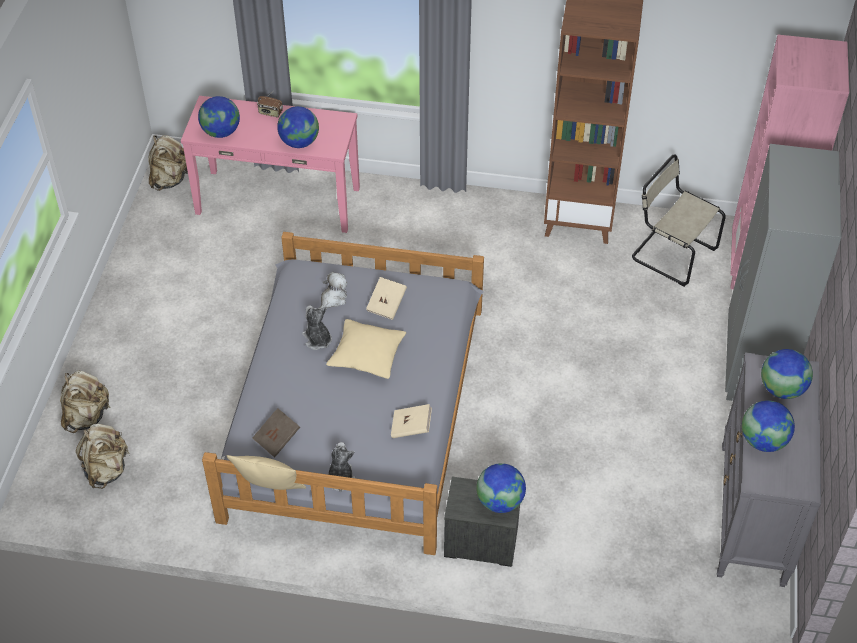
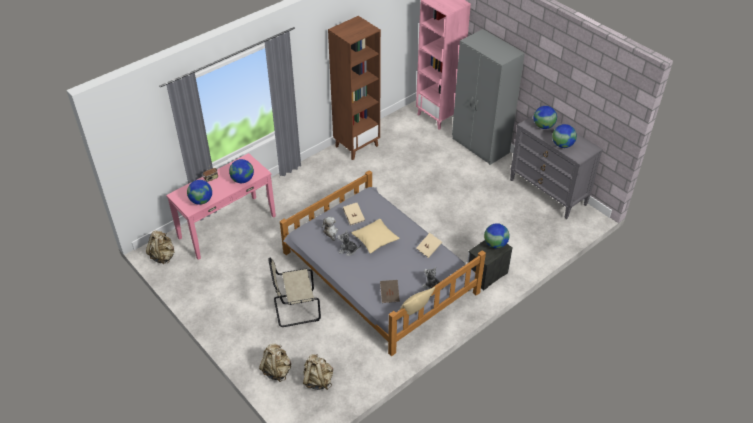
camera: 50 degrees left, 5 degrees down
(671, 253) = (403, 133): beige chair -> beige chair (294, 309)

